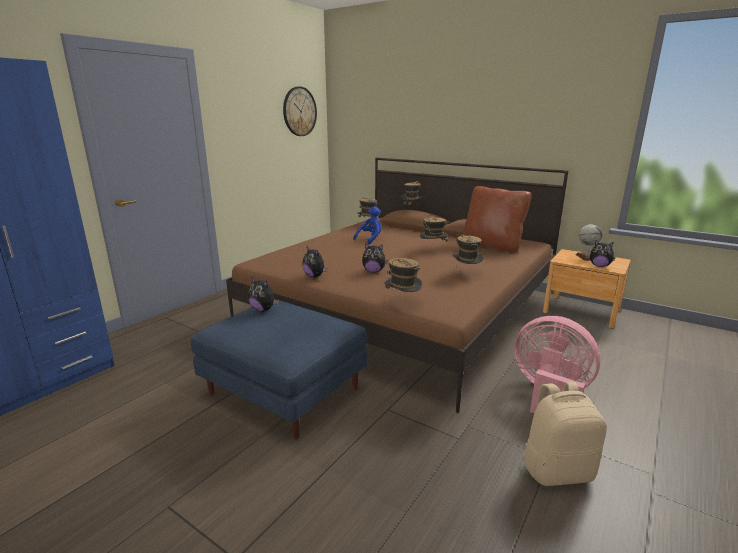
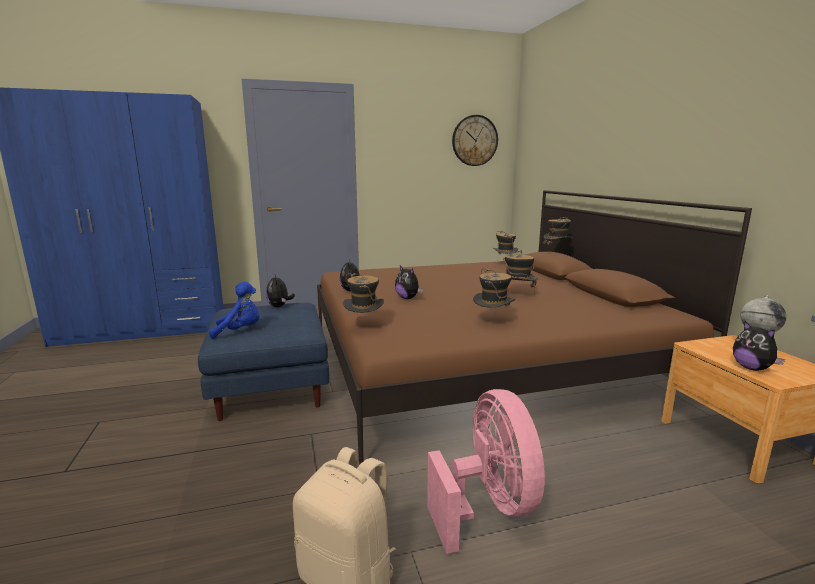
camera: 40 degrees right, 5 degrees down
(370, 239) = (474, 274): blue plush toy -> blue plush toy (240, 331)
(492, 246) = (603, 306): brown pillow -> none

